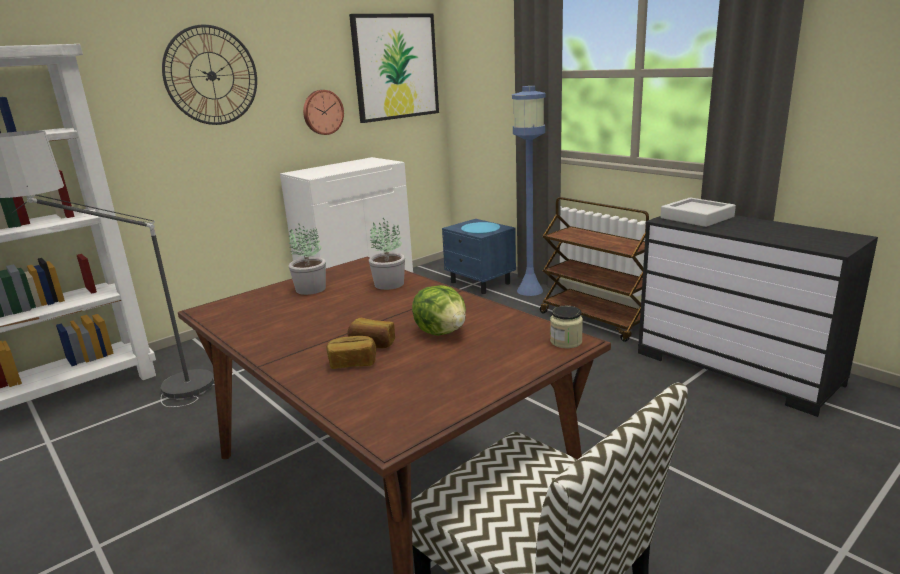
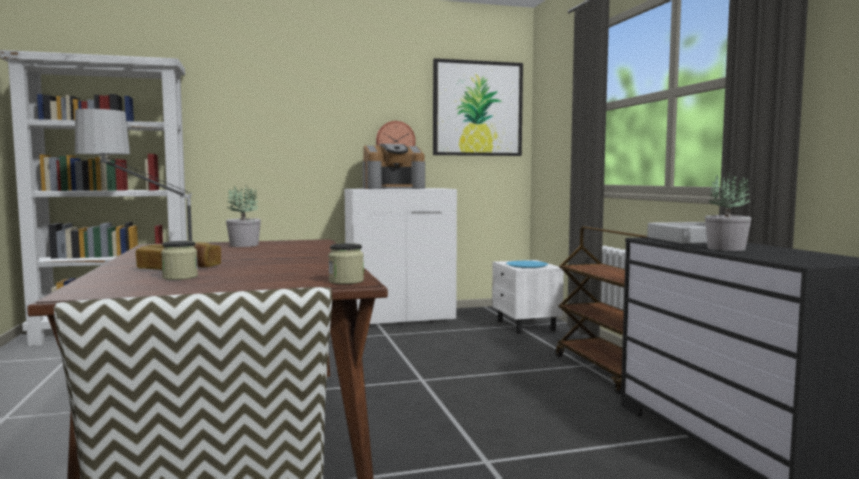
camera: 25 degrees right, 15 degrees down
(211, 75) = (296, 99): wall clock -> none
(337, 168) = (393, 188): none -> coffee machine
(388, 284) = (303, 248): potted plant -> potted plant (725, 248)
(408, 373) = (180, 277): none -> jar
(442, 332) = (267, 267): lettuce -> none
(480, 283) = (525, 326): blue nightstand -> white nightstand
(530, 290) = (569, 339): blue floor lamp -> none

